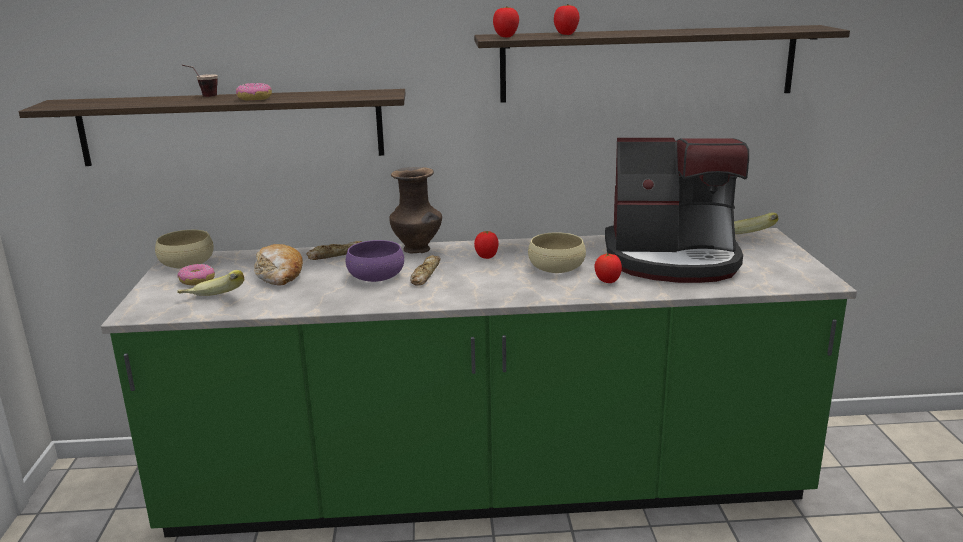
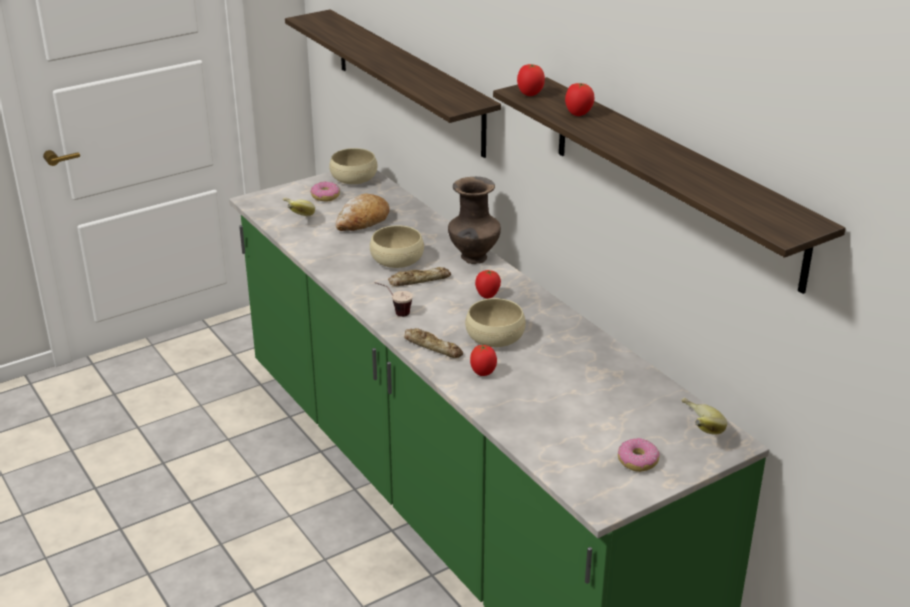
camera: 60 degrees right, 10 degrees up
(203, 97) = (382, 49): cup -> cup (394, 313)
(254, 98) = (393, 67): donut -> donut (637, 461)
(337, 254) = (427, 228): bread -> bread (433, 347)
(376, 276) = (397, 260): purple bowl -> beige bowl
(673, 260) = (580, 397): coffee machine -> none

